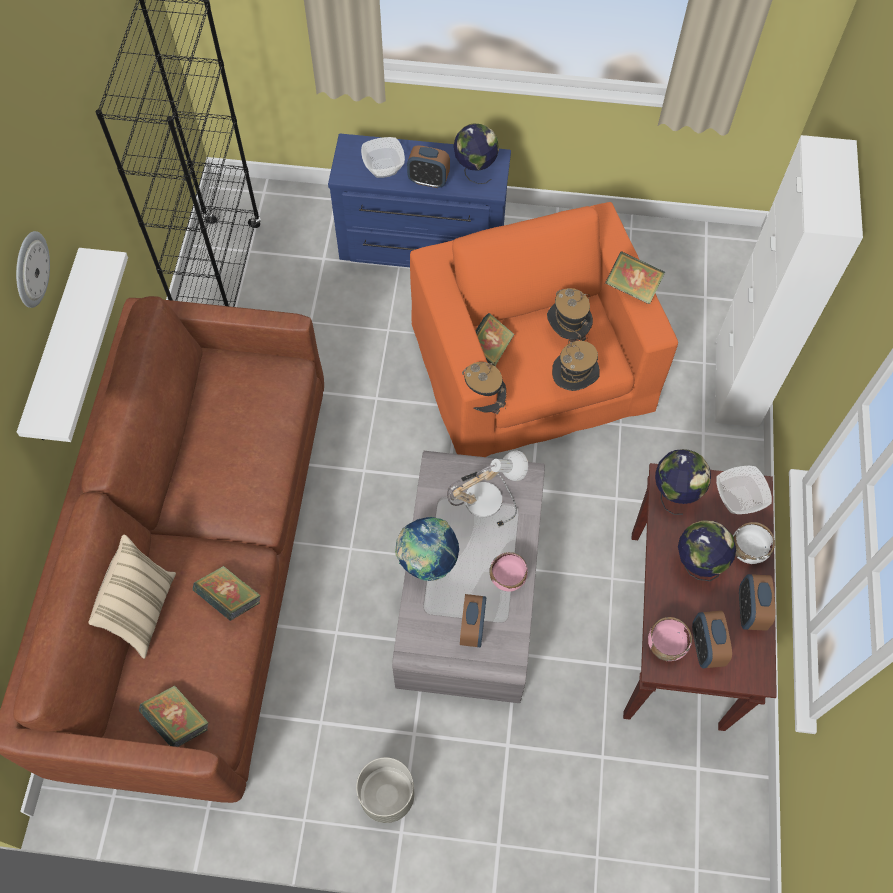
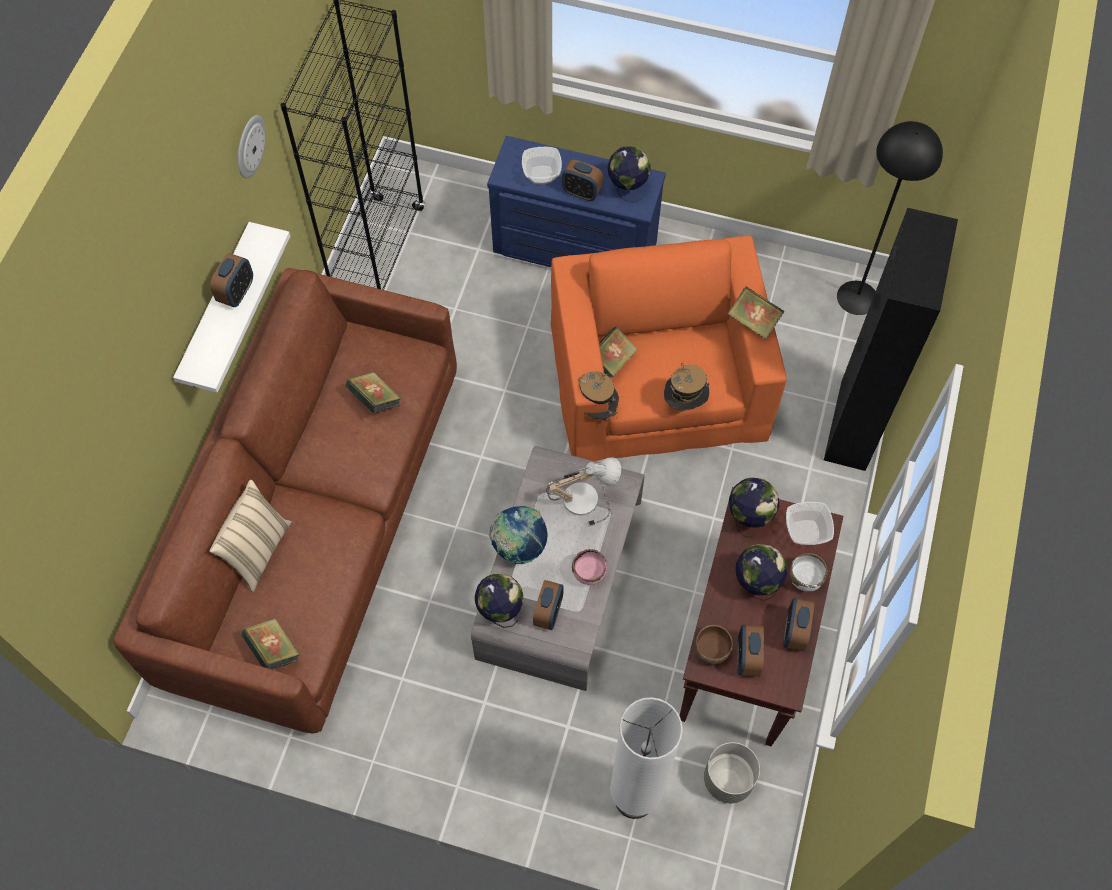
camera: 10 degrees right, 0 degrees up
(30, 269) = (205, 240): wall clock -> wall clock (249, 146)
(77, 327) = (237, 293): none -> alarm clock
(230, 599) = (335, 552): book -> book (375, 400)
(387, 796) = (450, 753): grey planter -> grey planter (728, 780)
(420, 634) = (500, 610): none -> globe
(567, 333) = (688, 355): hat -> none
(593, 812) = (634, 798): none -> white floor lamp
(665, 645) = (711, 650): pink bowl -> brown bowl
(714, 255) = (857, 297): none -> black floor lamp
(736, 383) = (853, 425): white cabinet -> black cabinet

